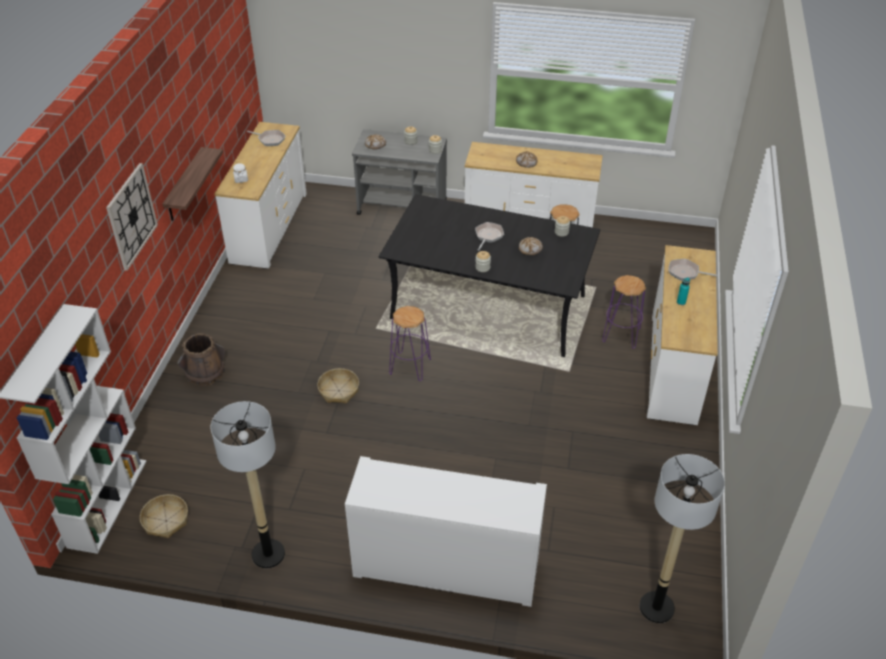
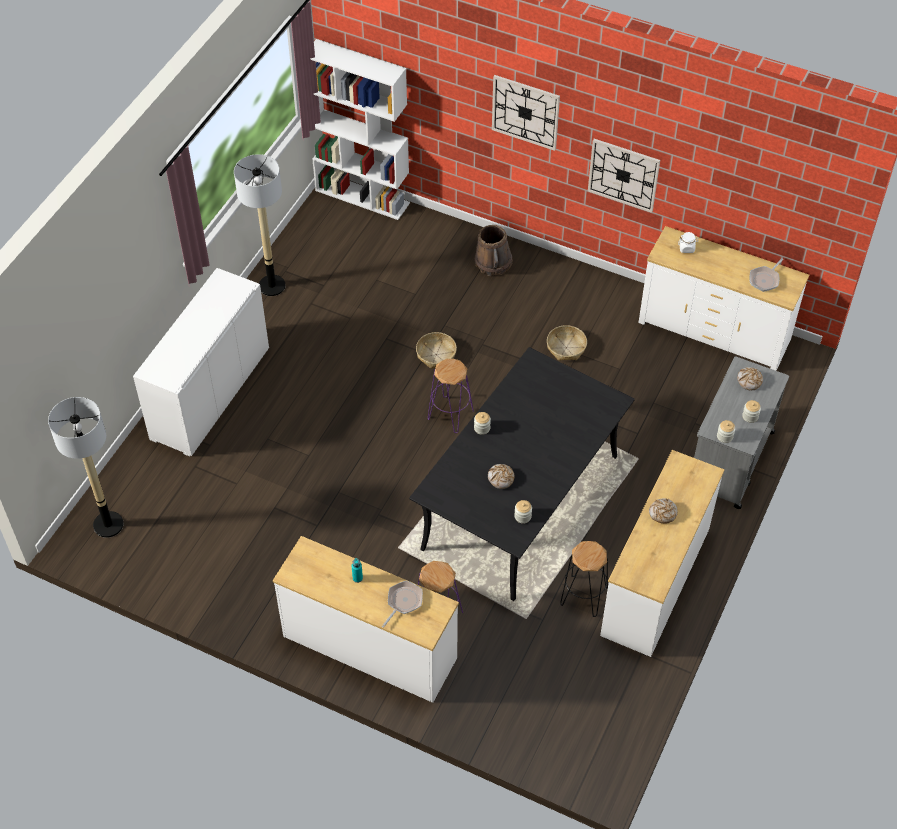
camera: 105 degrees right, 10 degrees up
(166, 521) = (330, 229): basket -> basket (566, 347)
(184, 185) = (623, 175): shelf -> wall clock
(488, 236) = (535, 446): frying pan -> none

